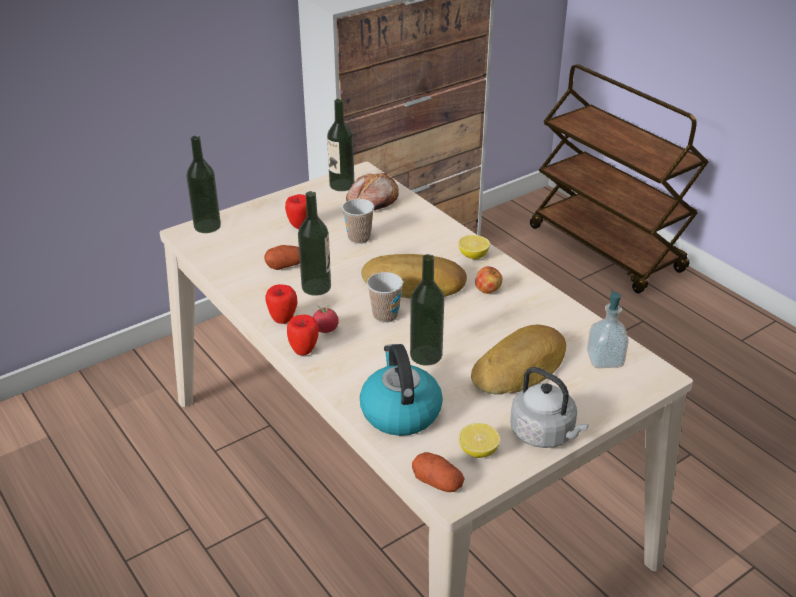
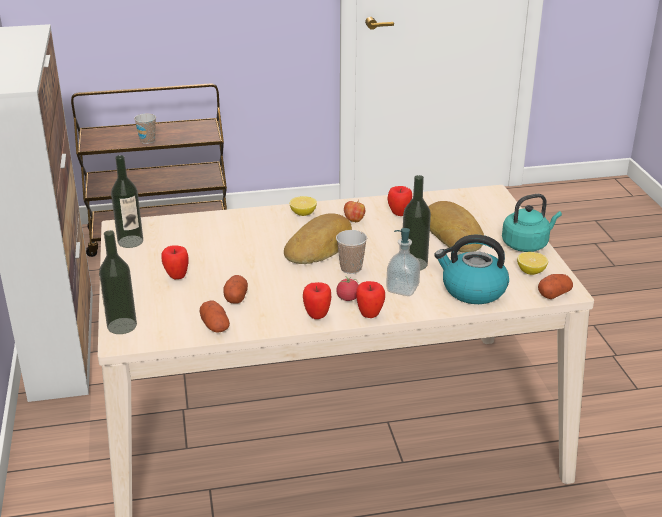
camera: 65 degrees left, 5 degrees down
(232, 269) = (215, 326): none -> potato
(316, 287) = (283, 289): bottle -> none
(359, 238) = (228, 253): cup -> cup (147, 140)
(372, 200) = (174, 234): bread -> none
(530, 317) = (399, 214): none -> apple
(545, 434) = (527, 244): grey kettle -> turquoise kettle
(604, 359) = (465, 204): soap dispenser -> soap dispenser (402, 289)

